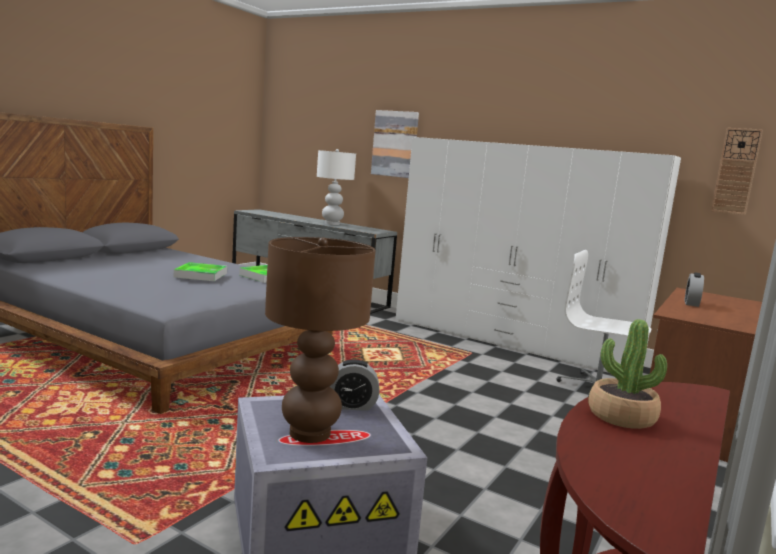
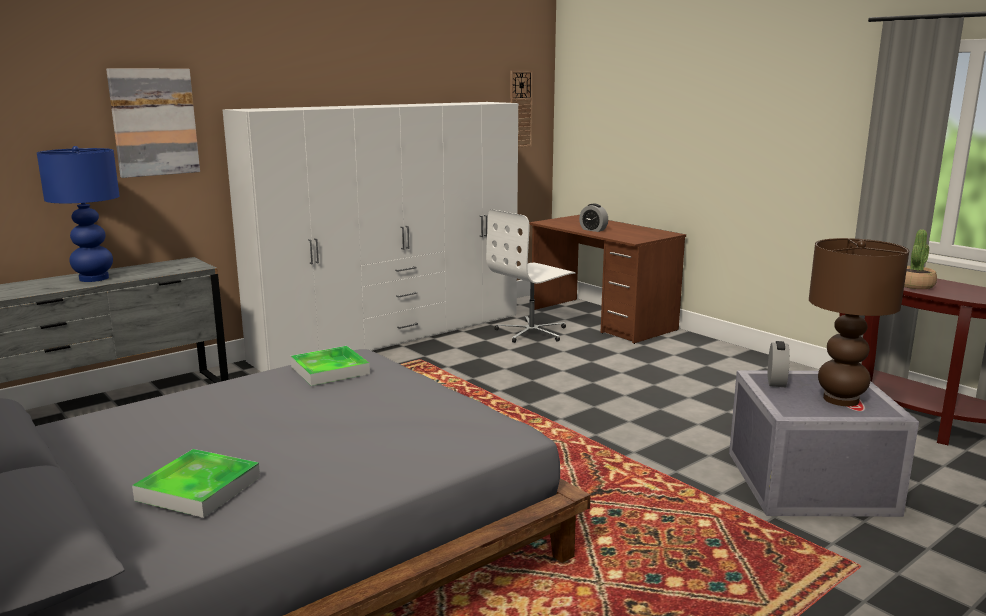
camera: 70 degrees left, 5 degrees up
(201, 275) = (313, 408): tray -> tray (198, 488)
(332, 223) = (93, 278): white table lamp -> blue table lamp

